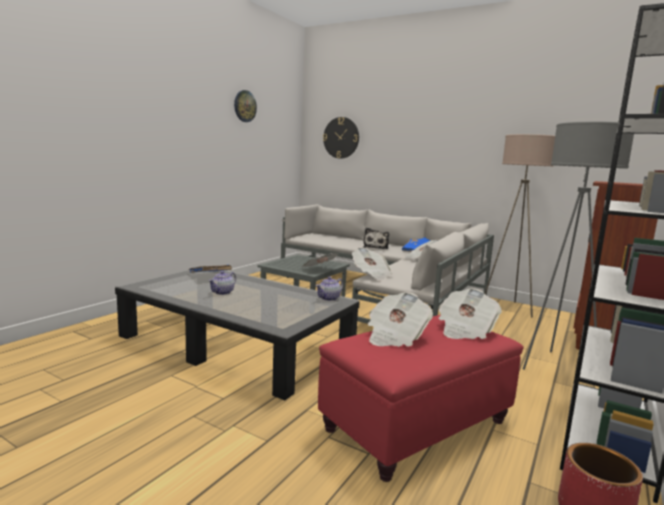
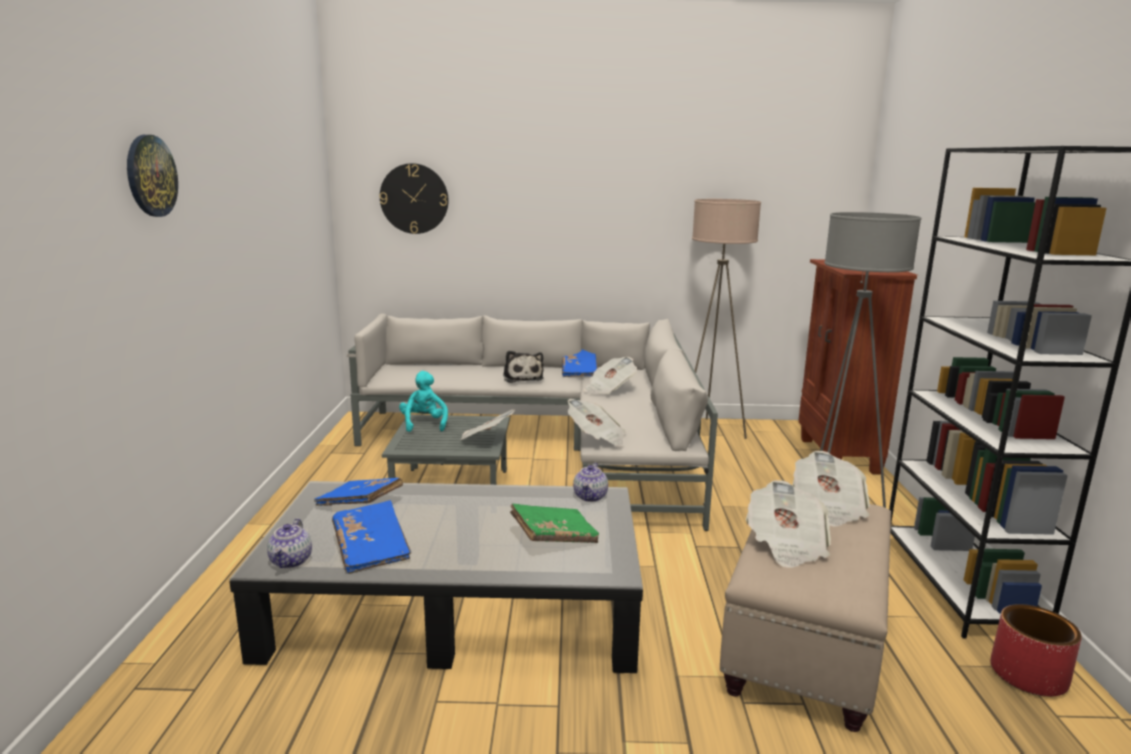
camera: 30 degrees left, 5 degrees up
(184, 291) = (371, 549): none -> blue book
(222, 292) = (435, 533): teapot -> teapot (291, 561)
(244, 106) = (268, 162): wall clock -> wall clock (150, 176)
(277, 307) = (554, 537): none -> green book
(298, 259) = (424, 424): none -> turquoise plush toy
(415, 426) = (804, 644): red ottoman -> beige ottoman

